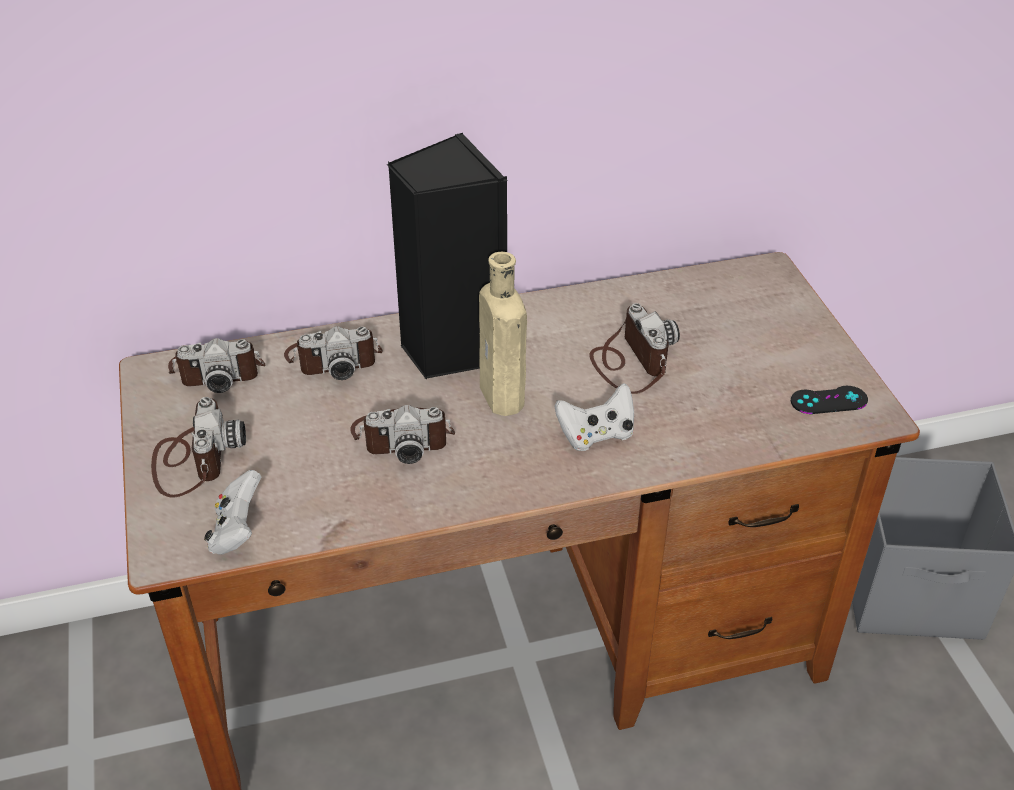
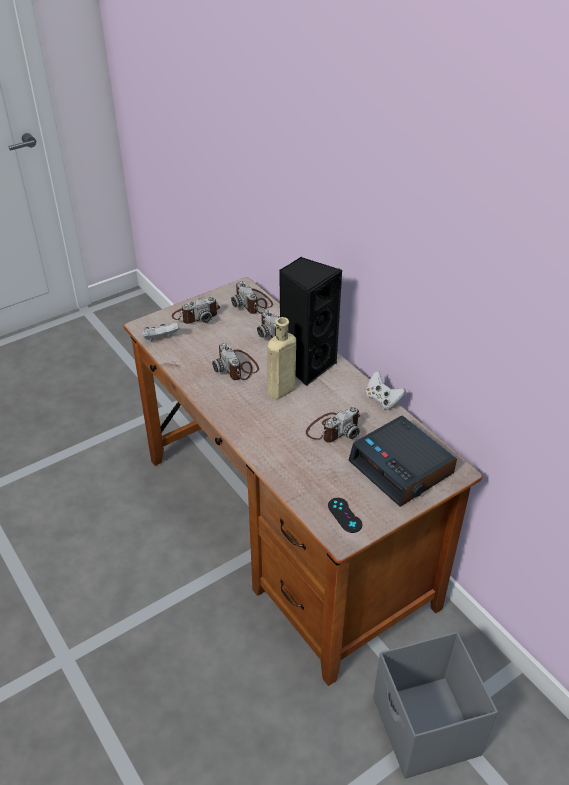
camera: 70 degrees right, 0 degrees up
(596, 435) = (269, 428): white game controller -> white game controller (382, 400)
(746, 316) = (402, 468): none -> alarm clock

